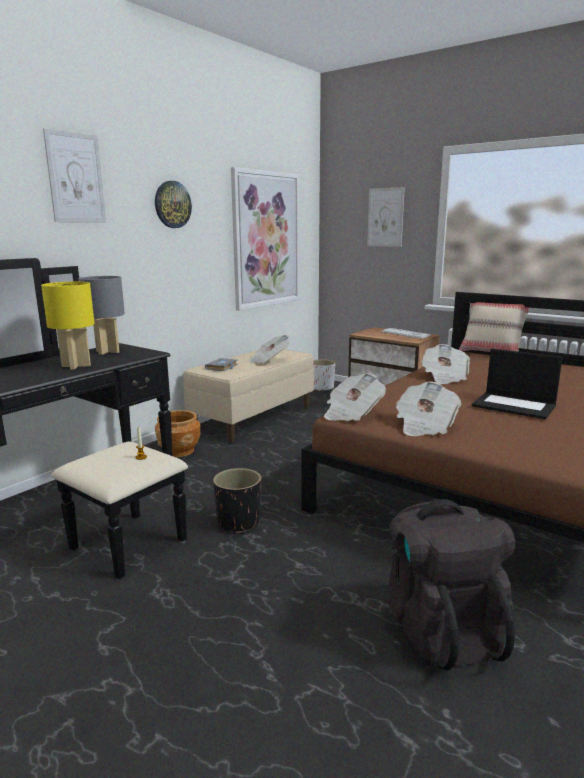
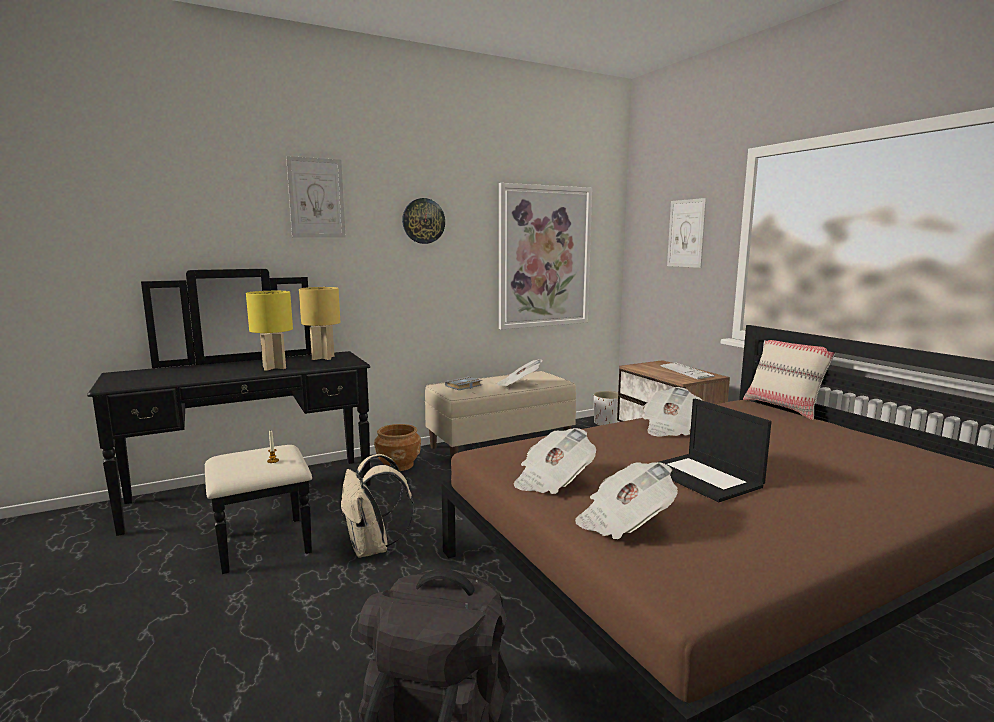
camera: 25 degrees right, 5 degrees down
(107, 351) = (322, 358): grey table lamp -> yellow table lamp
(239, 522) = (373, 548): black planter -> beige backpack
(352, 413) = (496, 453): newspaper -> newspaper (623, 522)

